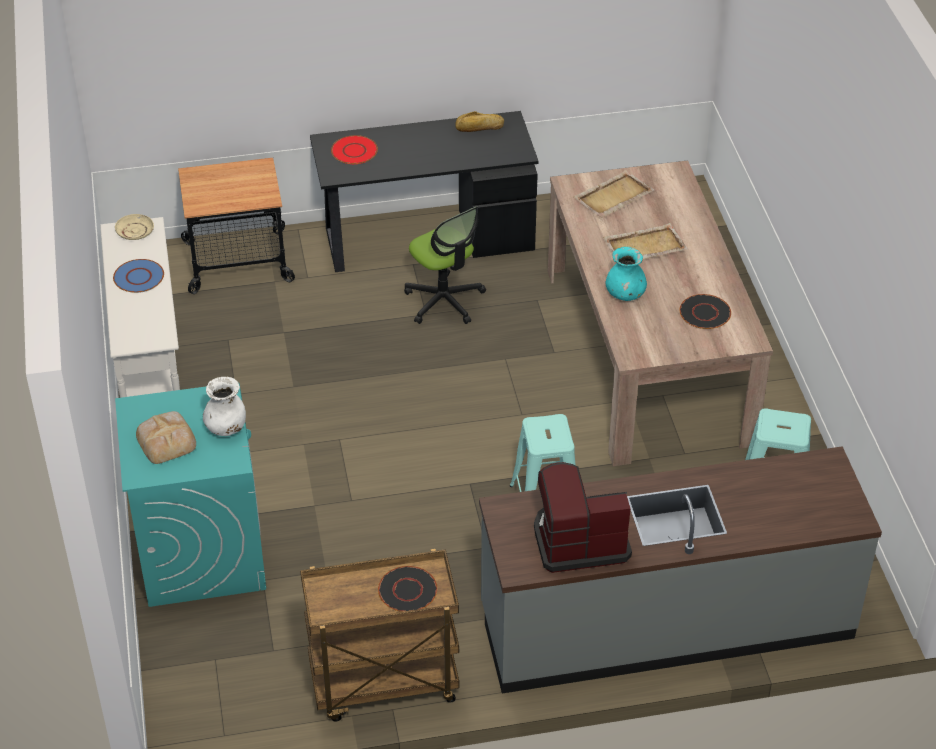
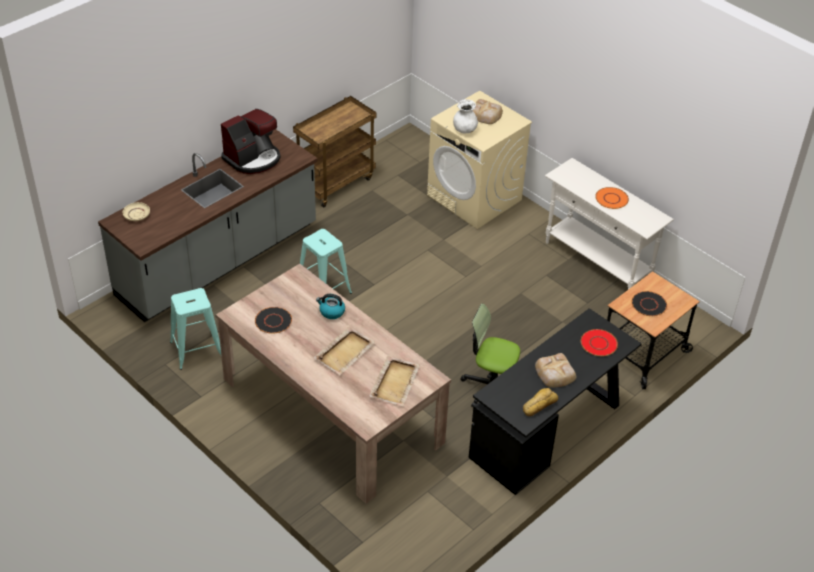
camera: 145 degrees right, 0 degrees up
(135, 231) = (649, 222): beige plate -> beige plate (137, 215)
(139, 277) = (611, 199): blue plate -> orange plate
(201, 551) = (475, 198): turquoise washing machine -> beige washing machine
(408, 590) = (323, 129): black plate -> black plate (648, 304)
(432, 145) = (555, 373): none -> bread
(625, 294) = (331, 312): turquoise vase -> kettle

